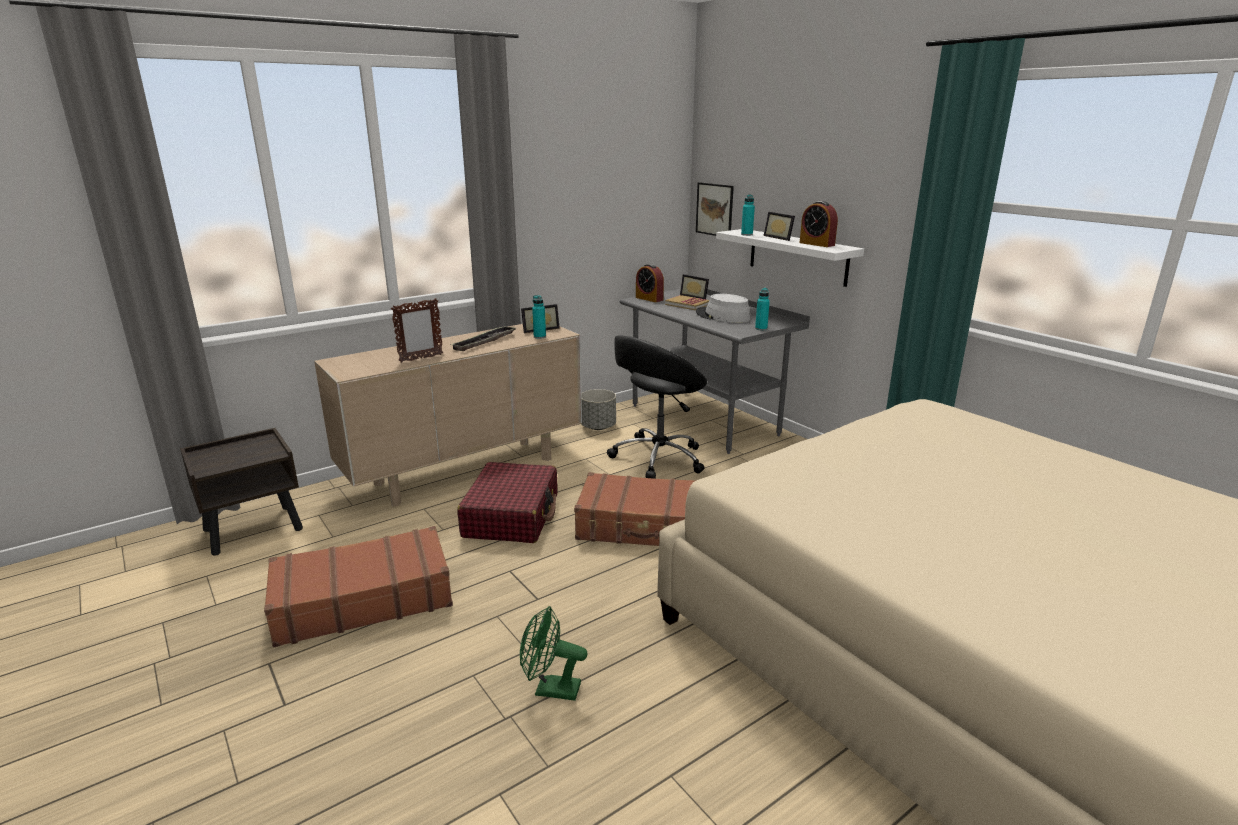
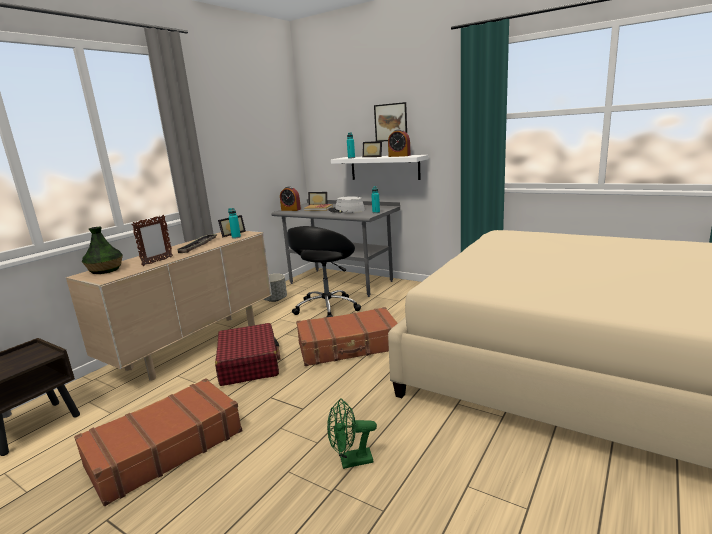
camera: 20 degrees left, 5 degrees down
(359, 360) = (105, 270): none -> vase
(714, 209) = (321, 148): picture -> picture (390, 122)

